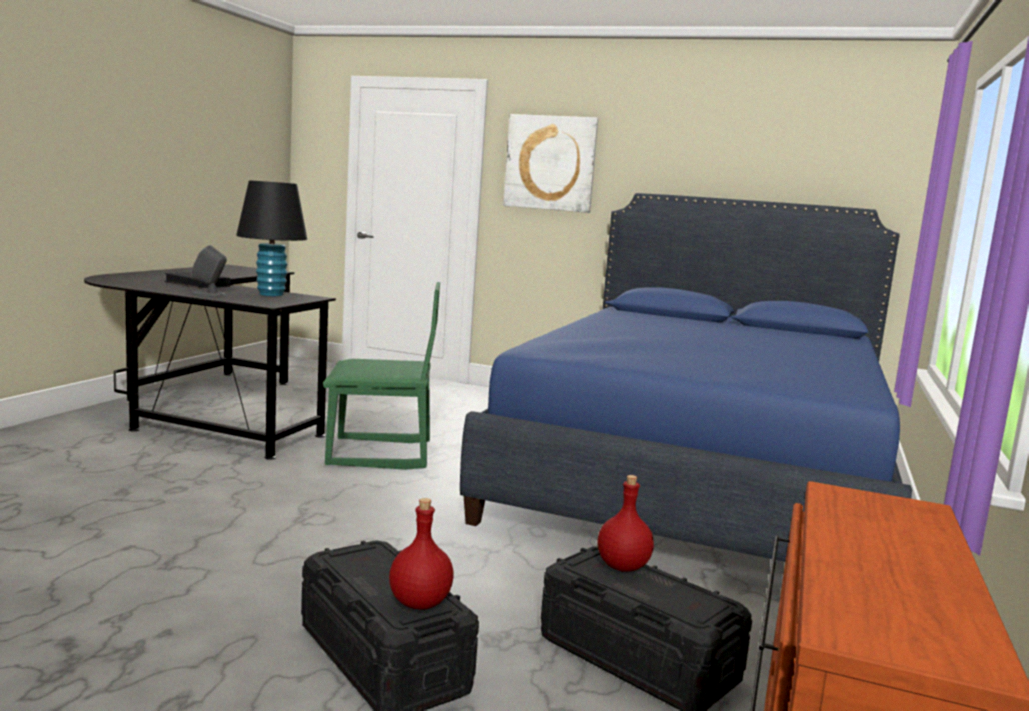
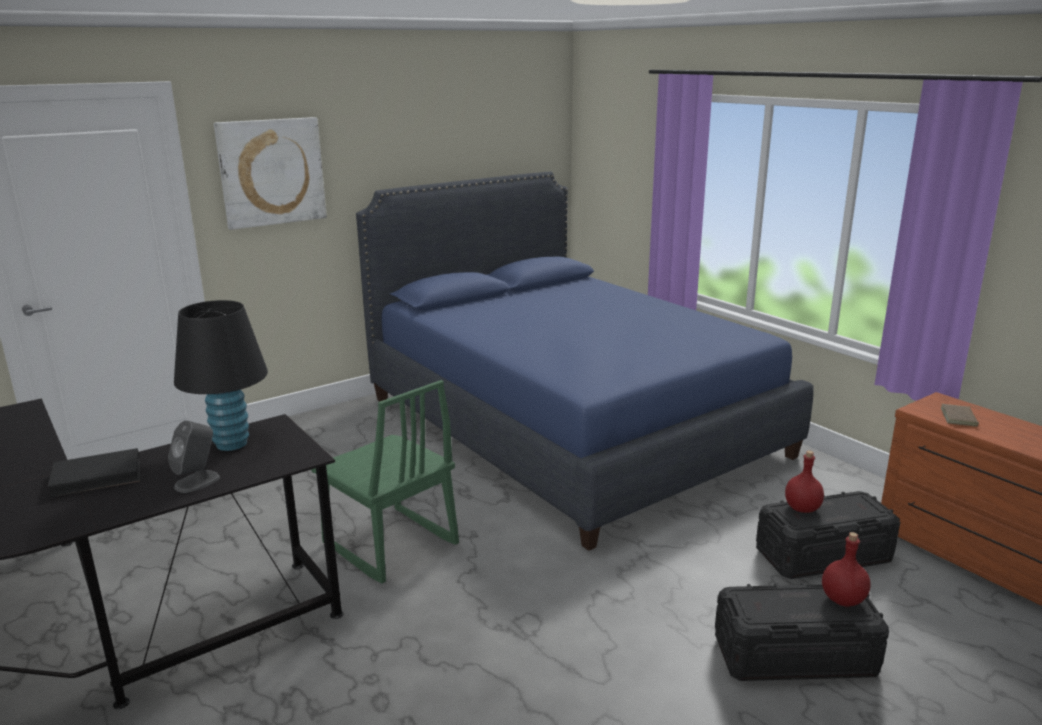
camera: 55 degrees left, 10 degrees up
(379, 454) = (389, 545): green chair -> green chair turned 105 degrees clockwise
(866, 518) = (960, 418): none -> brown book

